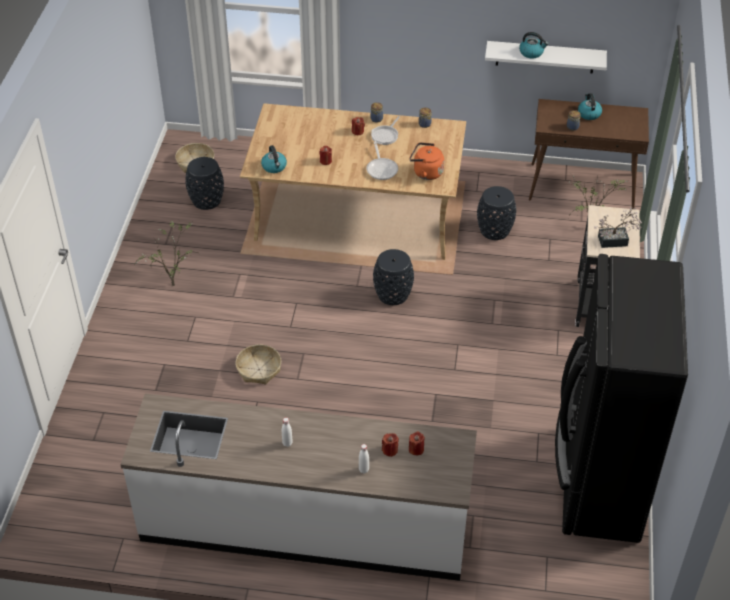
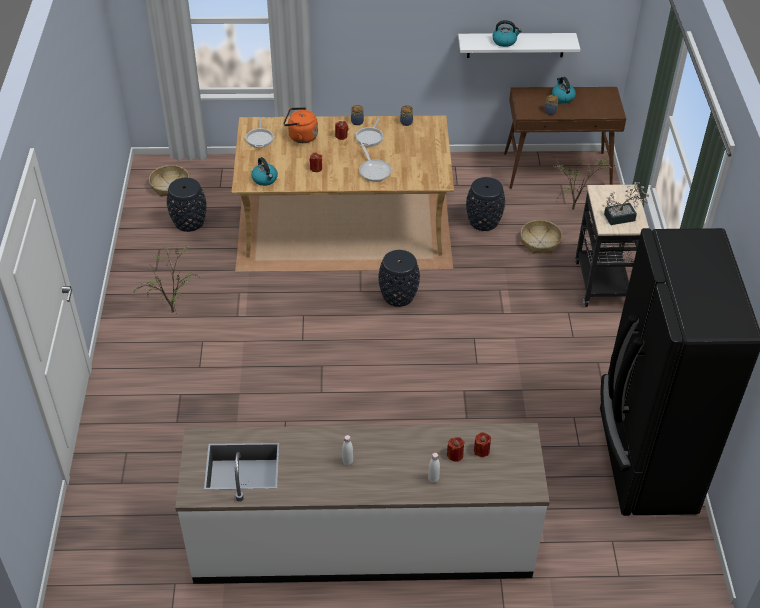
camera: 10 degrees left, 0 degrees up
(258, 369) = (279, 387): basket -> basket (540, 242)
(278, 126) = (260, 138): none -> frying pan
(426, 172) = (419, 169): orange kettle -> orange kettle (301, 136)

